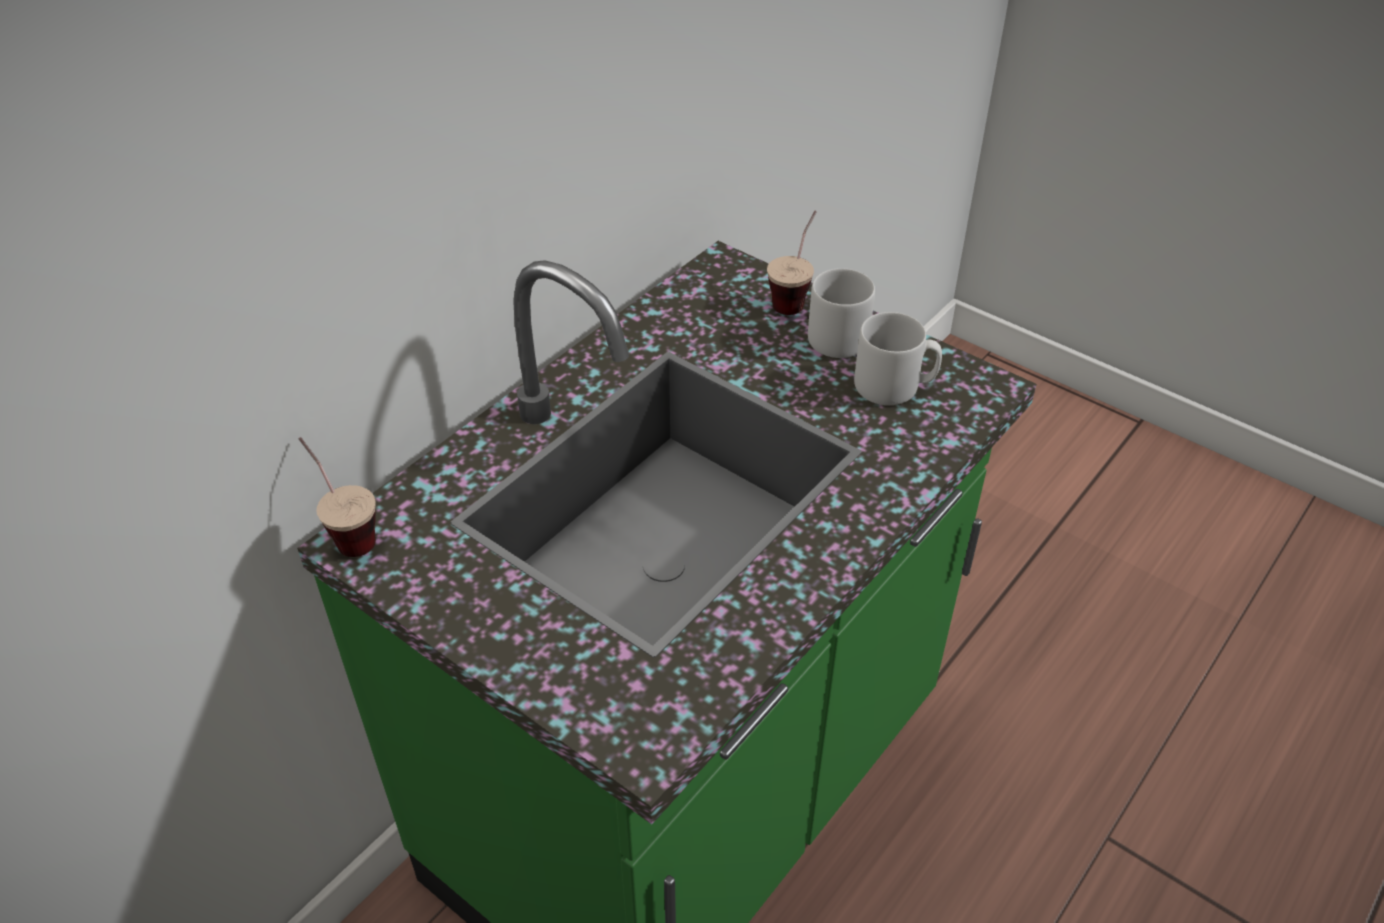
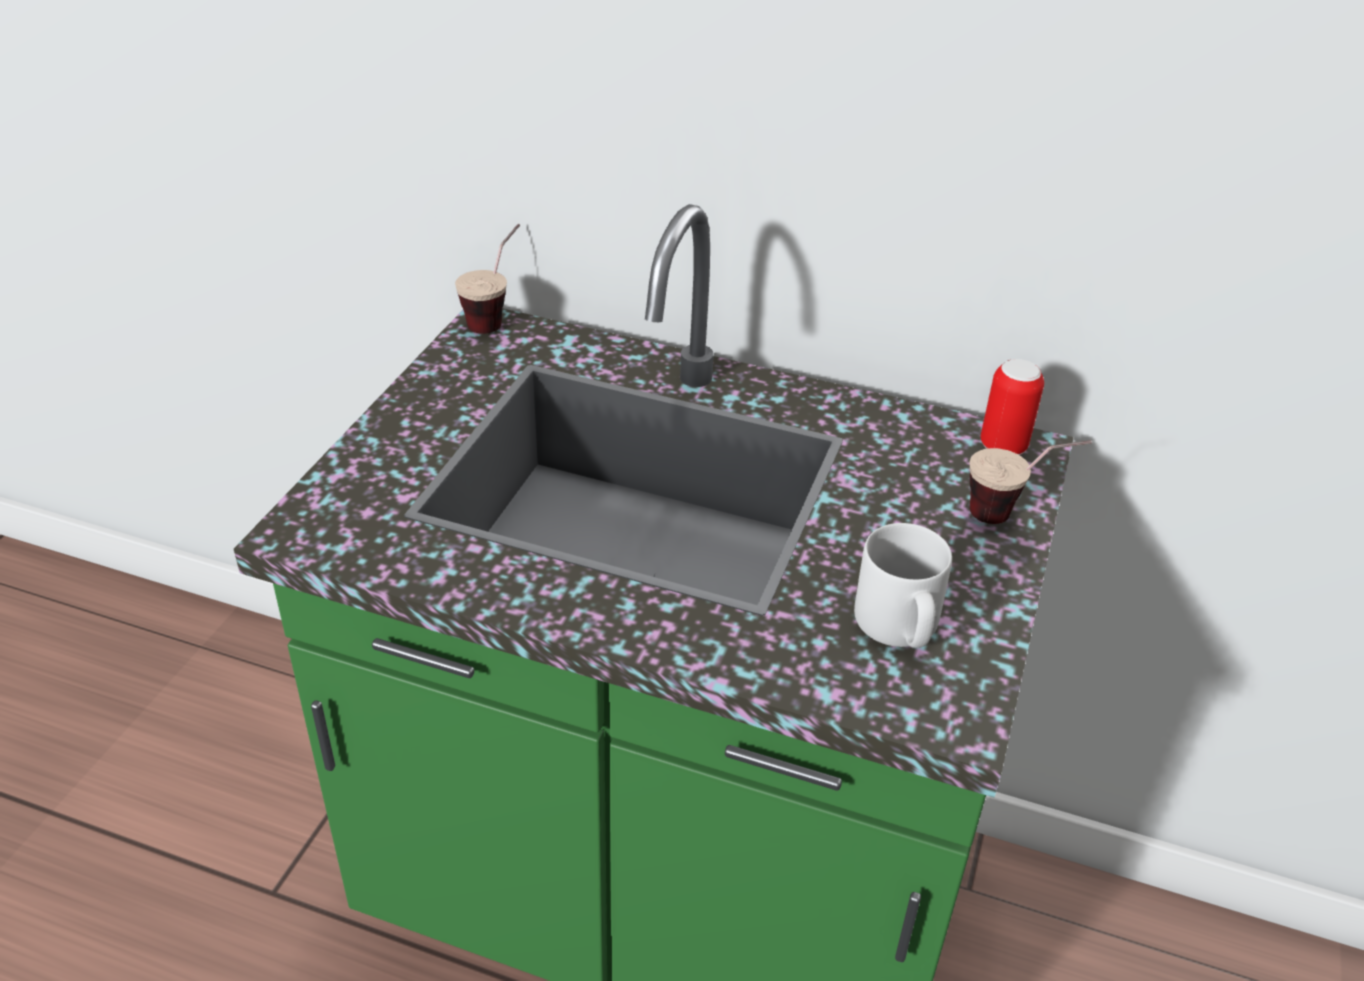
camera: 70 degrees right, 5 degrees down
(715, 275) = (1003, 446): none -> can
(841, 335) = (967, 566): grey mug -> none

